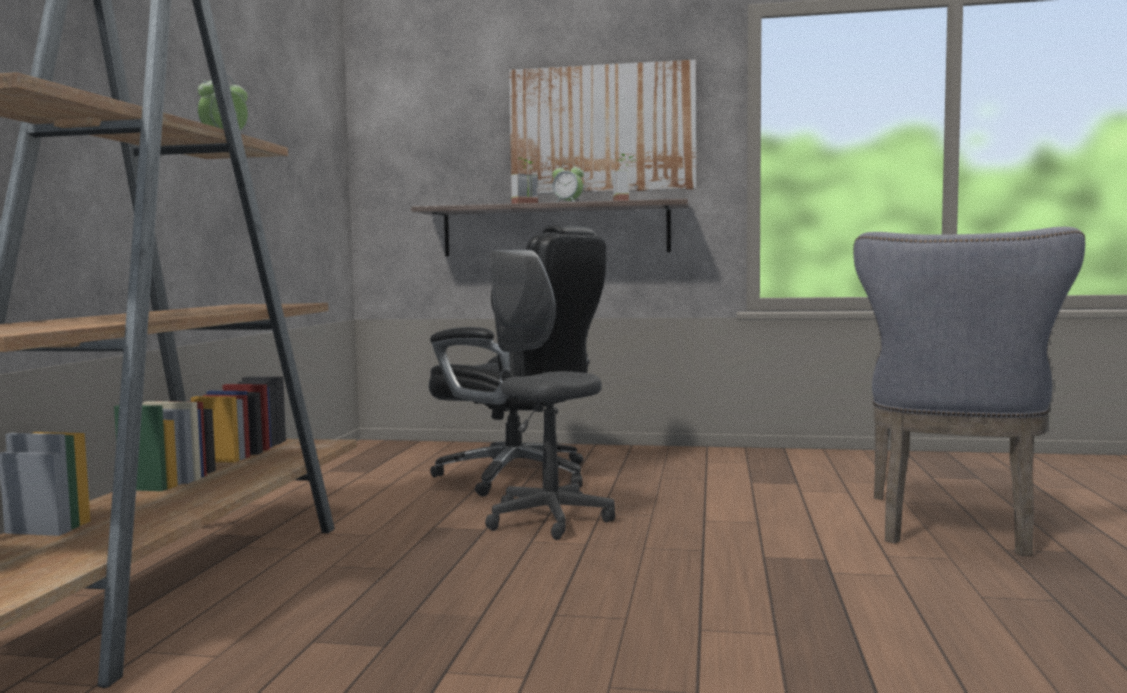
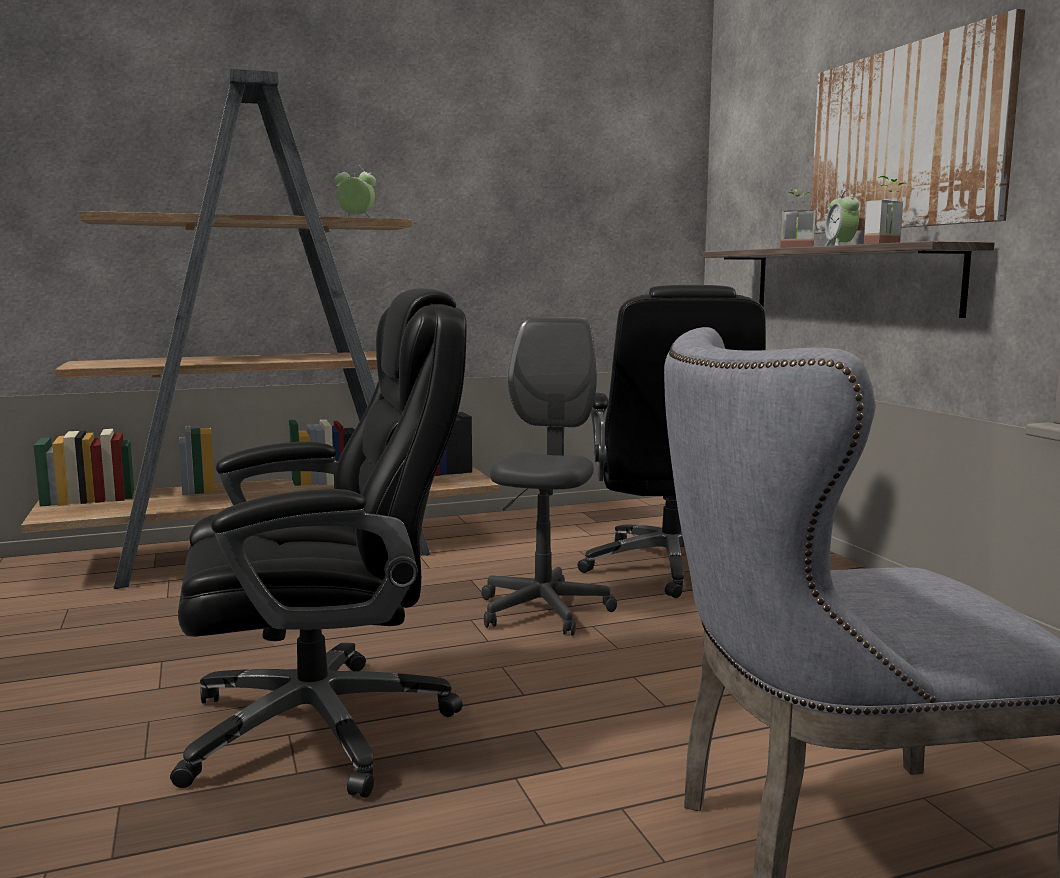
camera: 60 degrees right, 5 degrees up
(697, 615) = (325, 726): none -> black office chair

